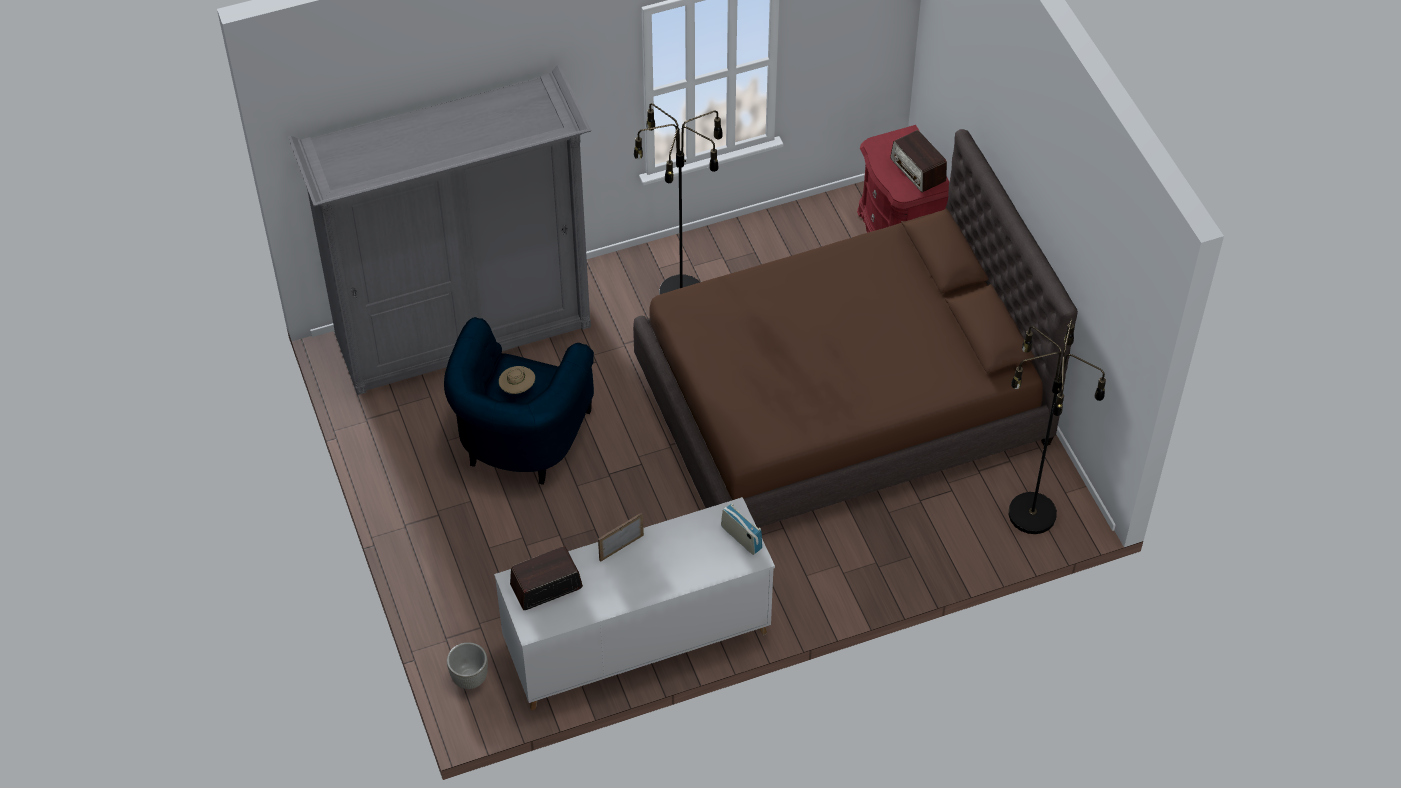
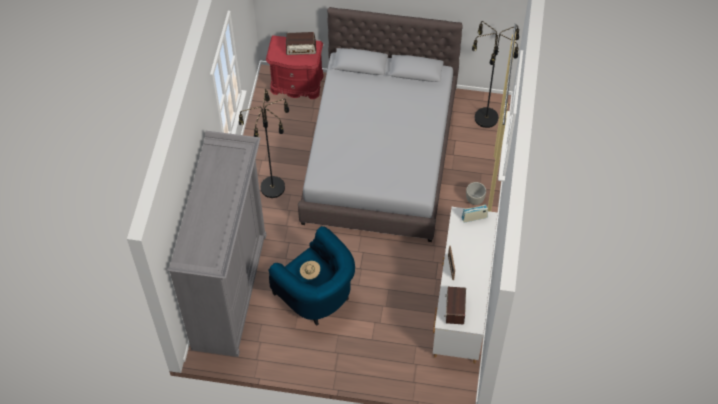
camera: 60 degrees left, 5 degrees up
(469, 678) = (442, 382): grey planter -> grey planter (474, 200)
(842, 402) = (380, 156): brown bed -> grey bed

